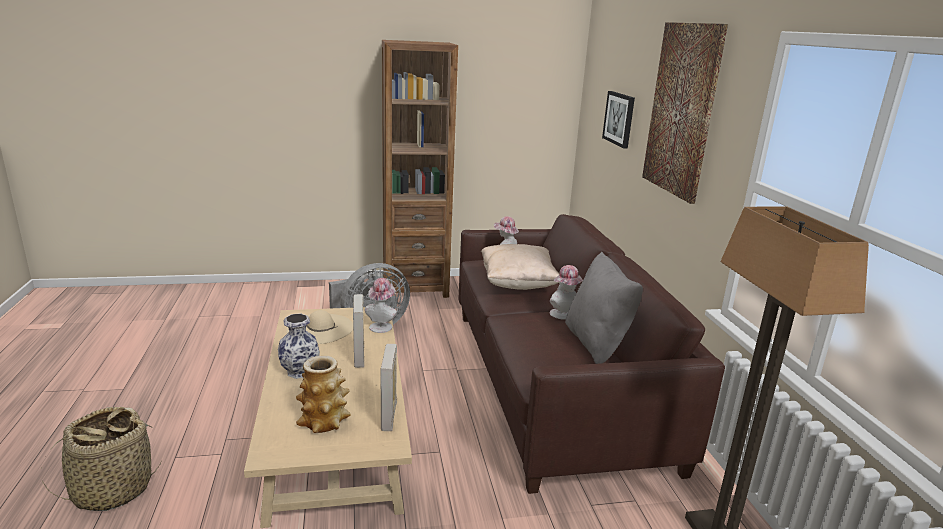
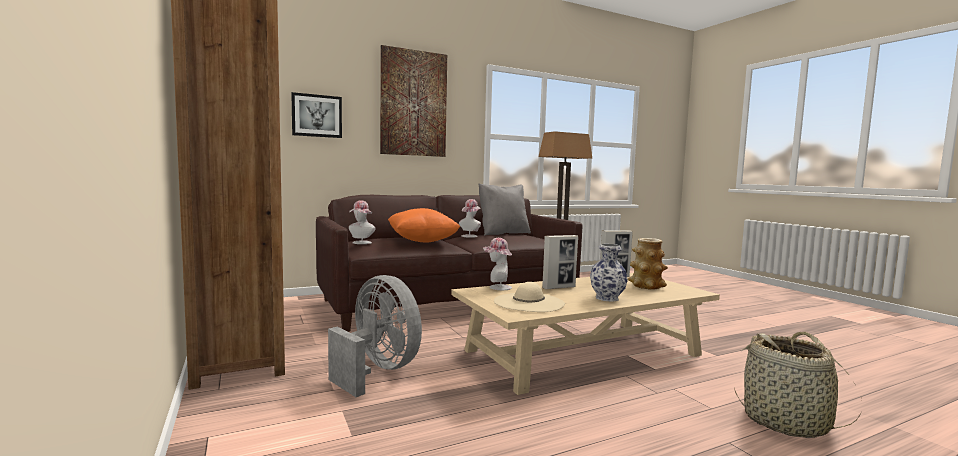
camera: 105 degrees left, 15 degrees down
(517, 284) = (422, 241): beige pillow -> orange pillow

